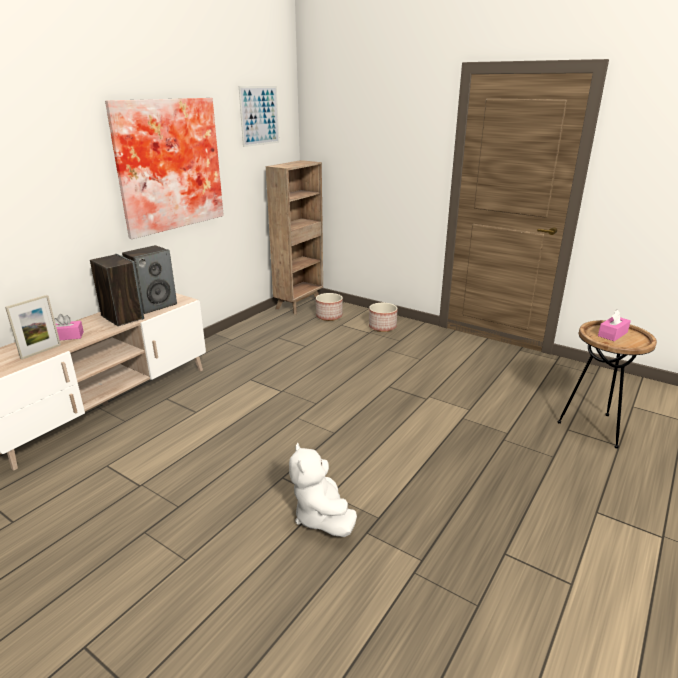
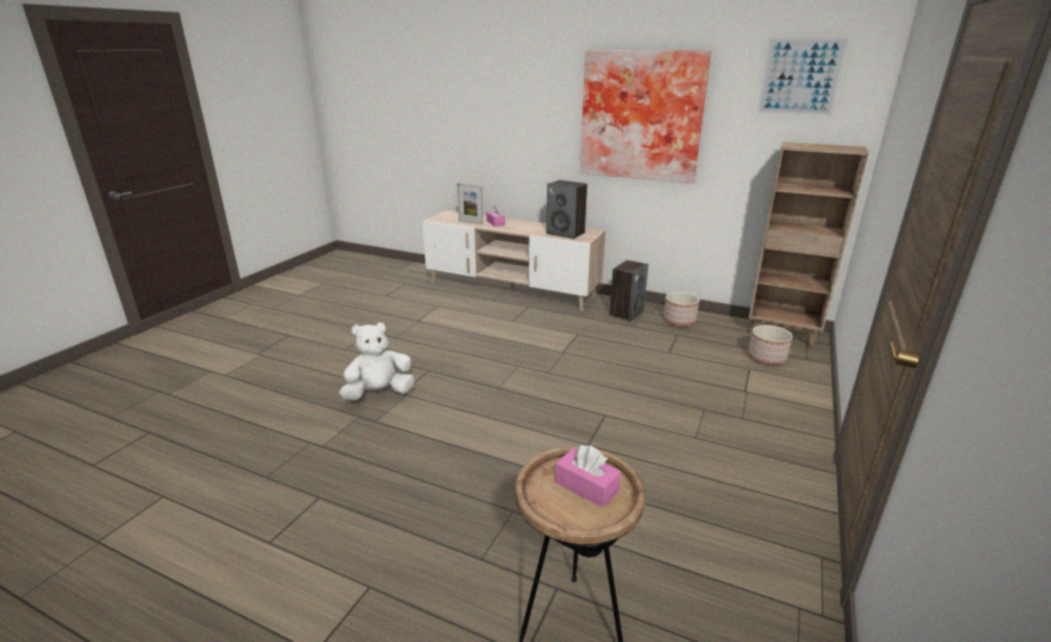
camera: 80 degrees right, 0 degrees up
(122, 317) = (535, 229): speaker -> speaker (626, 313)
(382, 327) = (773, 401): planter -> planter (679, 321)

